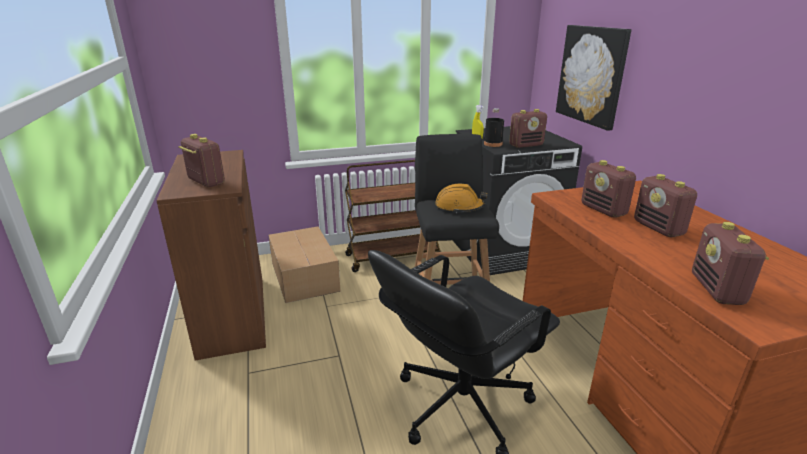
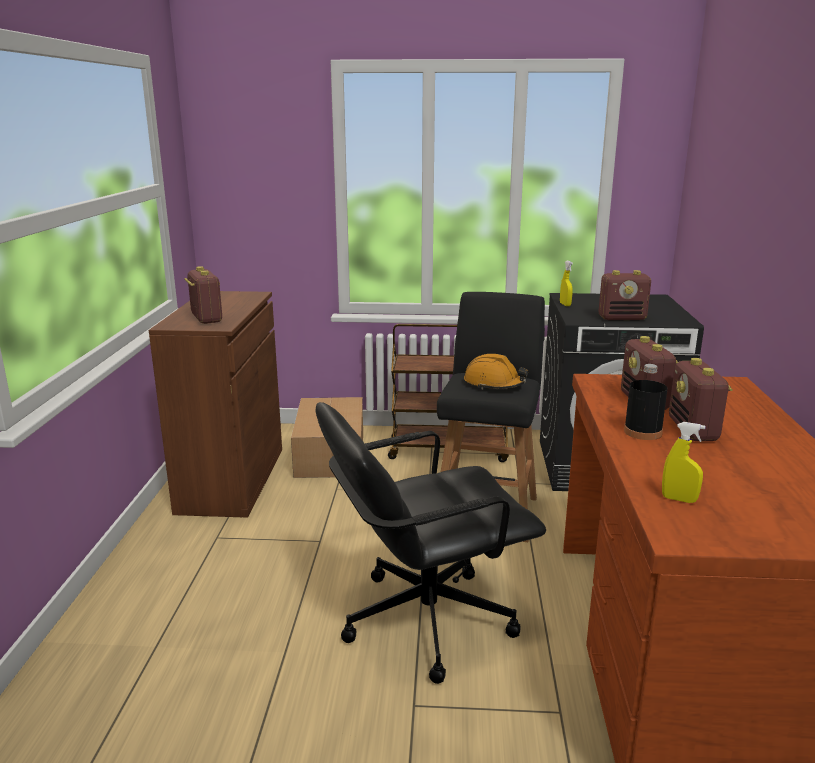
camera: 20 degrees right, 5 degrees down
(493, 144) = (578, 313): black bottle -> black bottle (642, 432)
(591, 75) = (721, 230): picture -> none
(717, 290) = (679, 499): radio -> yellow spray bottle

